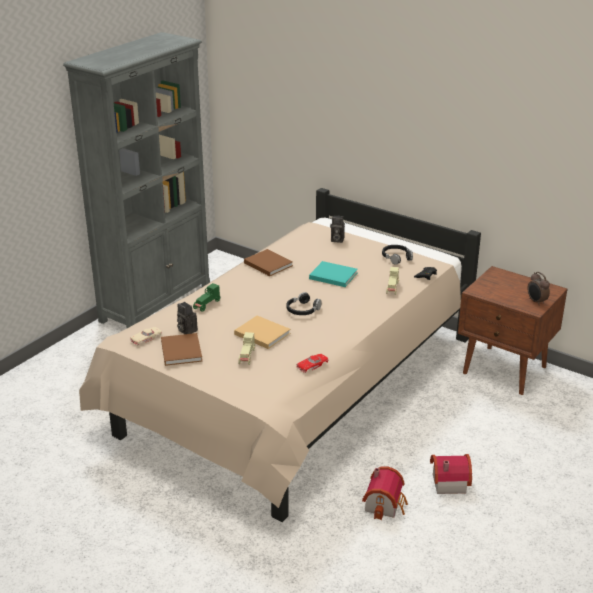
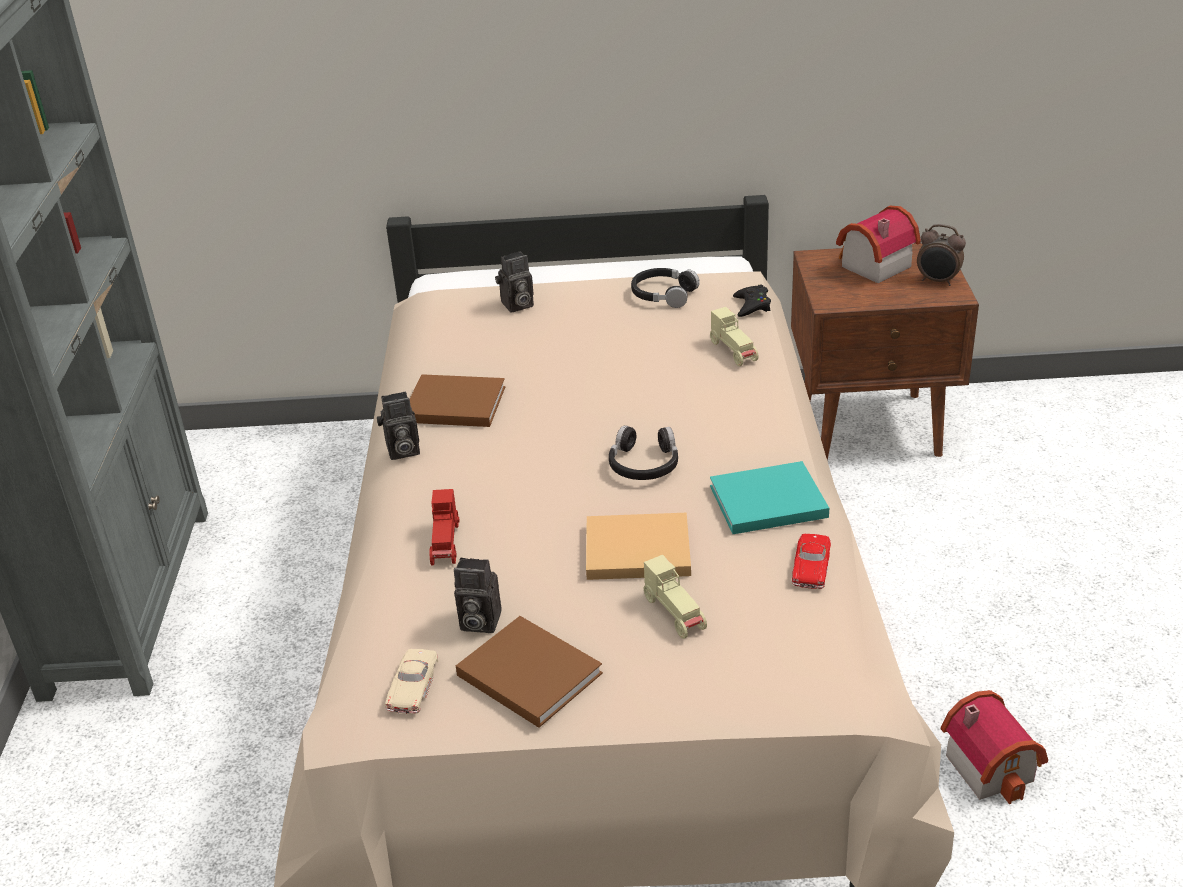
camera: 35 degrees left, 5 degrees up
(207, 305) = (446, 544): green toy car -> red toy car
(231, 271) = (401, 451): none -> camera
(332, 275) = (602, 374): turquoise book -> turquoise book (764, 502)
(447, 482) = (1026, 664): toy house -> toy house (871, 266)

